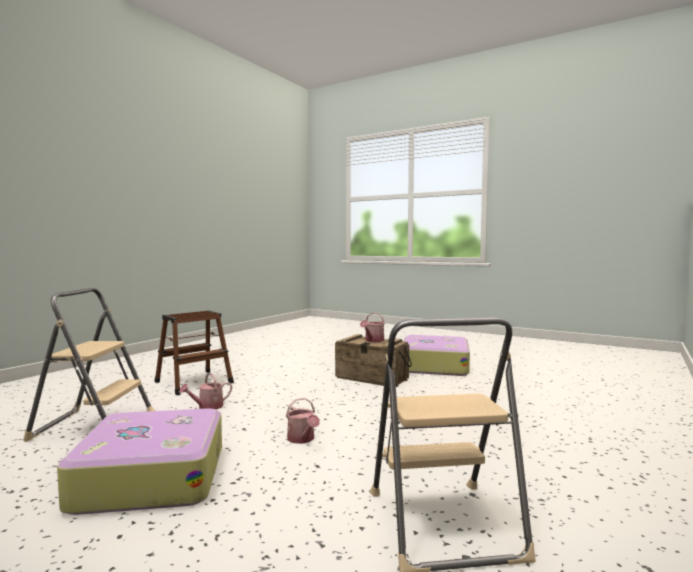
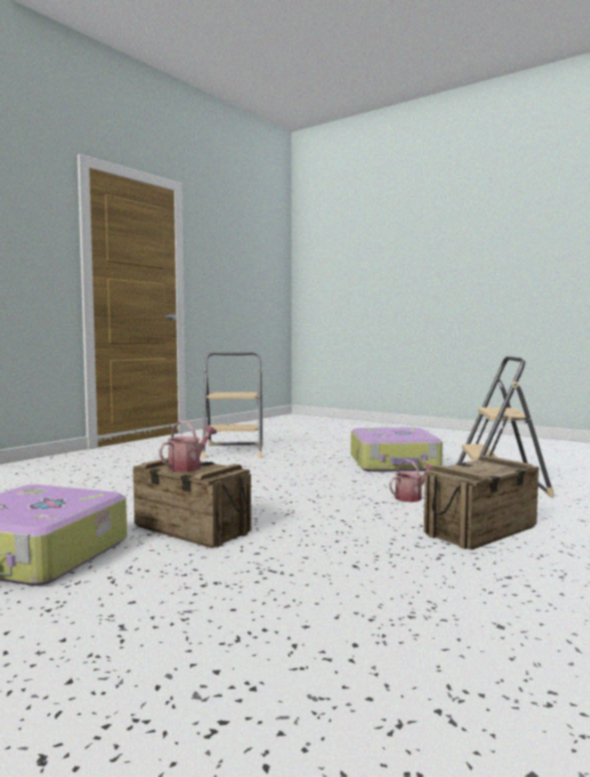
camera: 175 degrees left, 0 degrees up
(194, 382) = (482, 531): brown step ladder -> crate
(302, 439) = (301, 474): watering can -> none

